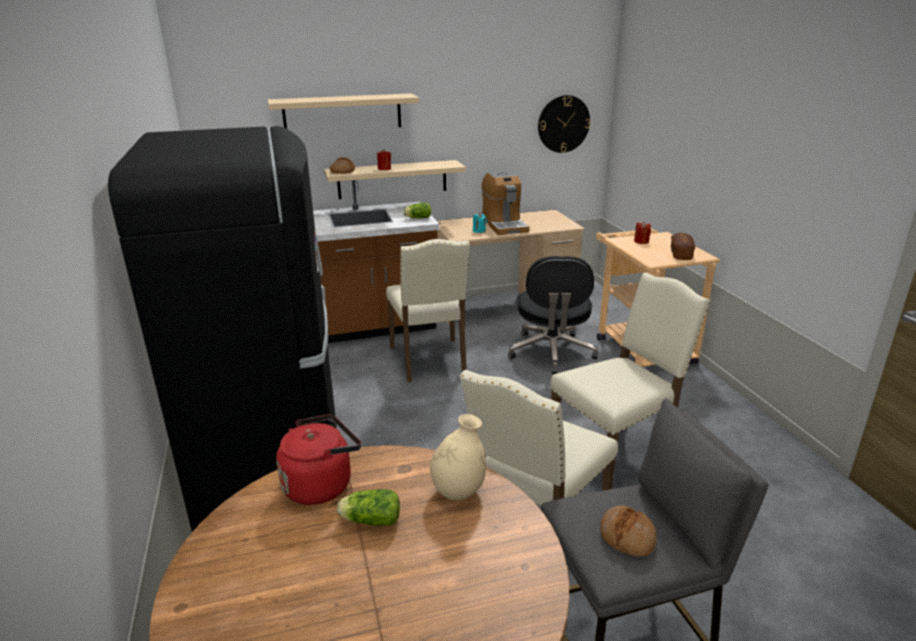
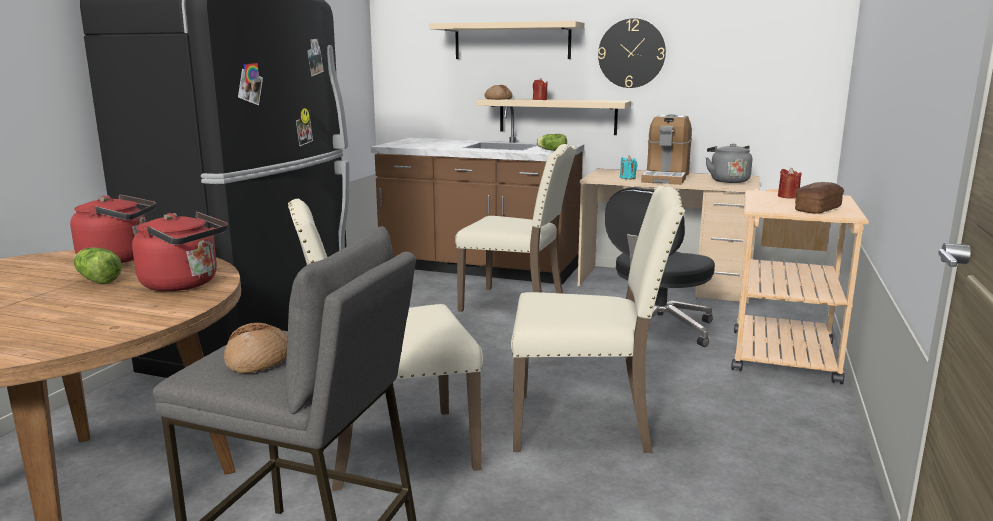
camera: 35 degrees right, 10 degrees down
(430, 361) = (515, 304): beige chair -> beige chair turned 90 degrees counterclockwise
(458, 491) = (184, 284): beige vase -> red kettle
(547, 220) = (727, 180): none -> grey kettle
(563, 124) = (776, 66): wall clock -> wall clock (631, 53)

